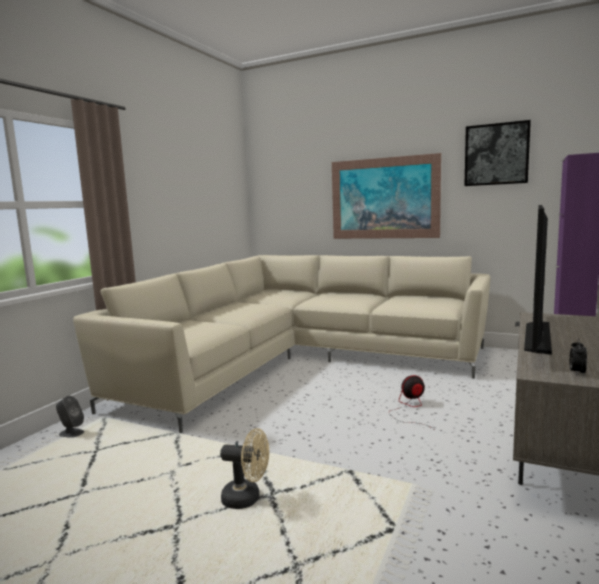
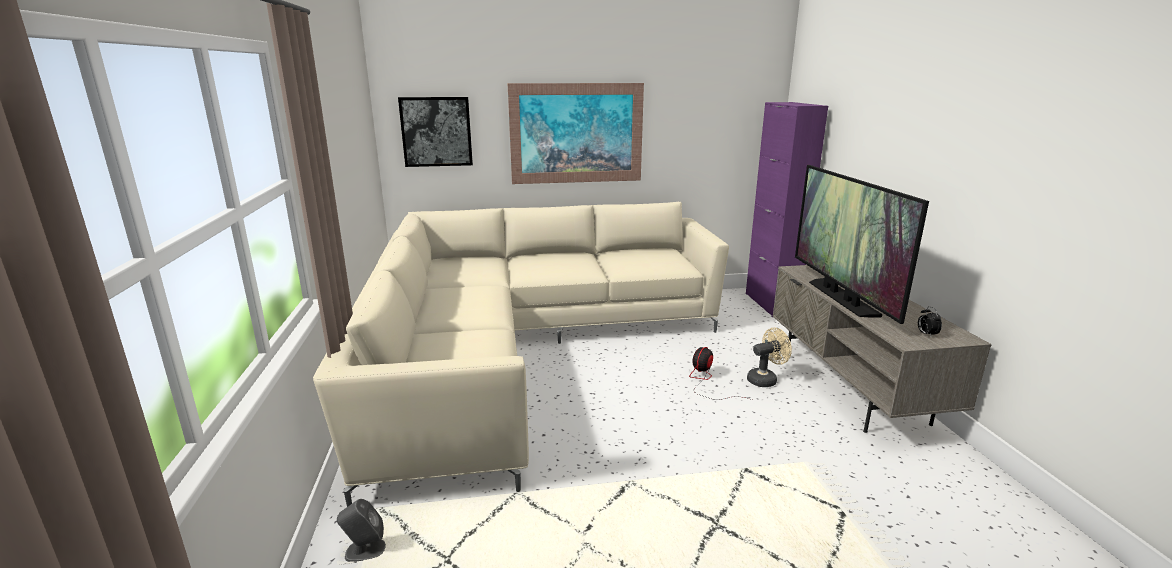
camera: 35 degrees left, 10 degrees up
(247, 499) = (700, 539): beige fan -> beige fan (765, 379)
(496, 154) = (699, 89): picture -> picture (436, 131)

